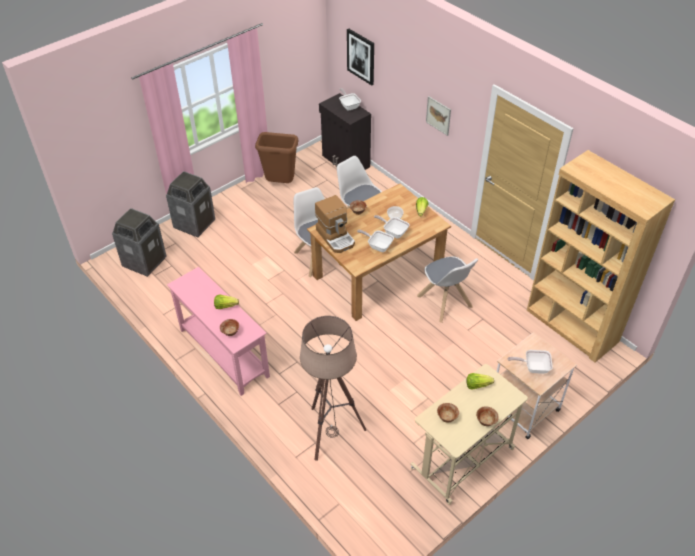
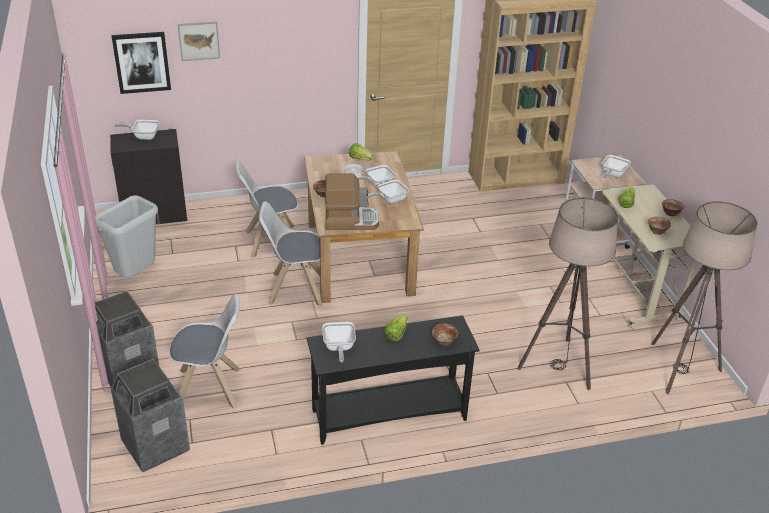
camera: 65 degrees left, 10 degrees down
(196, 284) = (338, 348): none -> frying pan
(223, 353) = (388, 415): pink console table -> black console table
(281, 183) = (136, 275): brown trash can -> grey trash can
(379, 518) = (679, 369): none -> floor lamp
(438, 115) = (287, 67): picture -> picture (199, 41)
(445, 302) = (435, 231): chair -> chair (210, 388)

